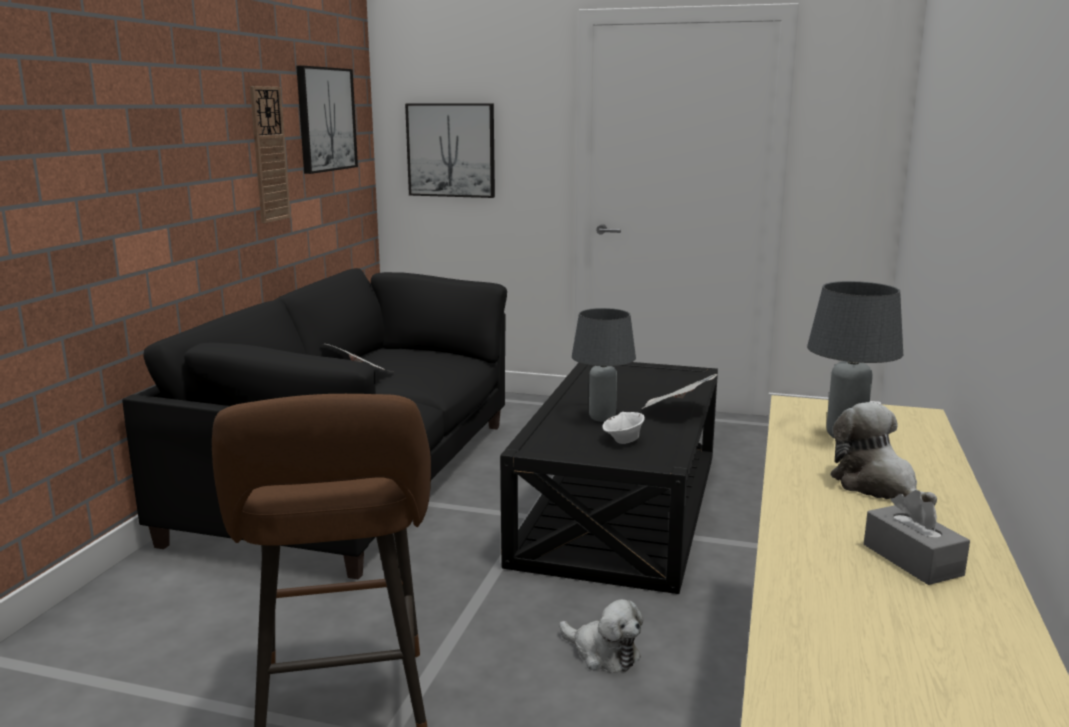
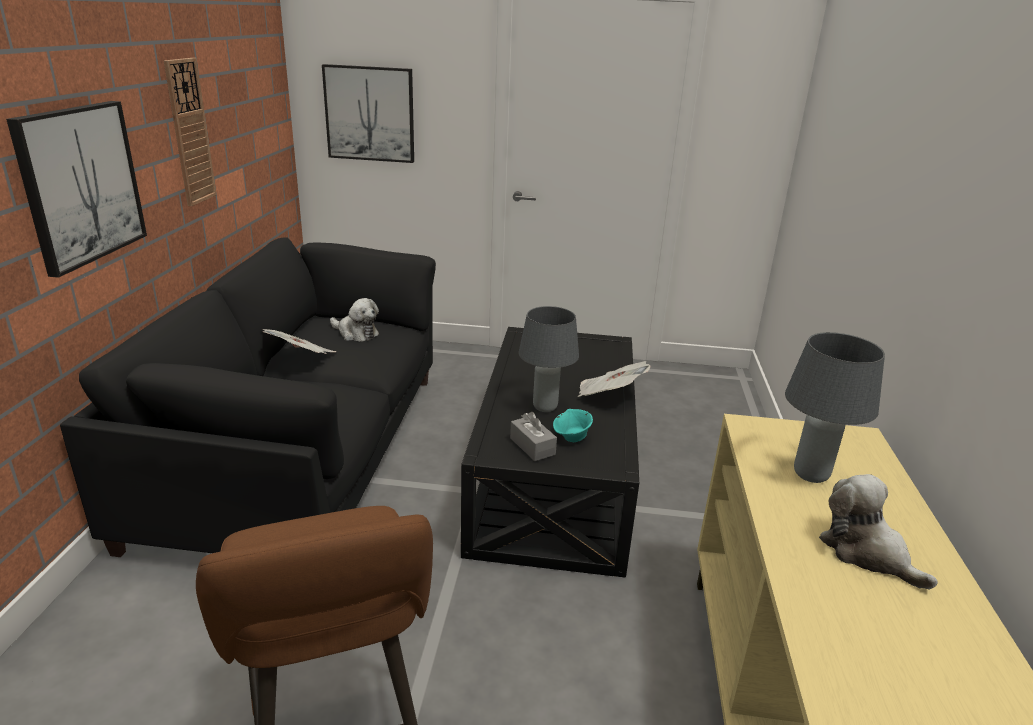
camera: 10 degrees left, 10 degrees up
(325, 119) = (243, 86): picture -> picture (81, 184)
(603, 653) = (572, 657): plush toy -> plush toy (356, 333)
(623, 441) = (571, 438): white bowl -> turquoise bowl
(912, 560) = (941, 673): grey tissue box -> grey tissue box (532, 446)

